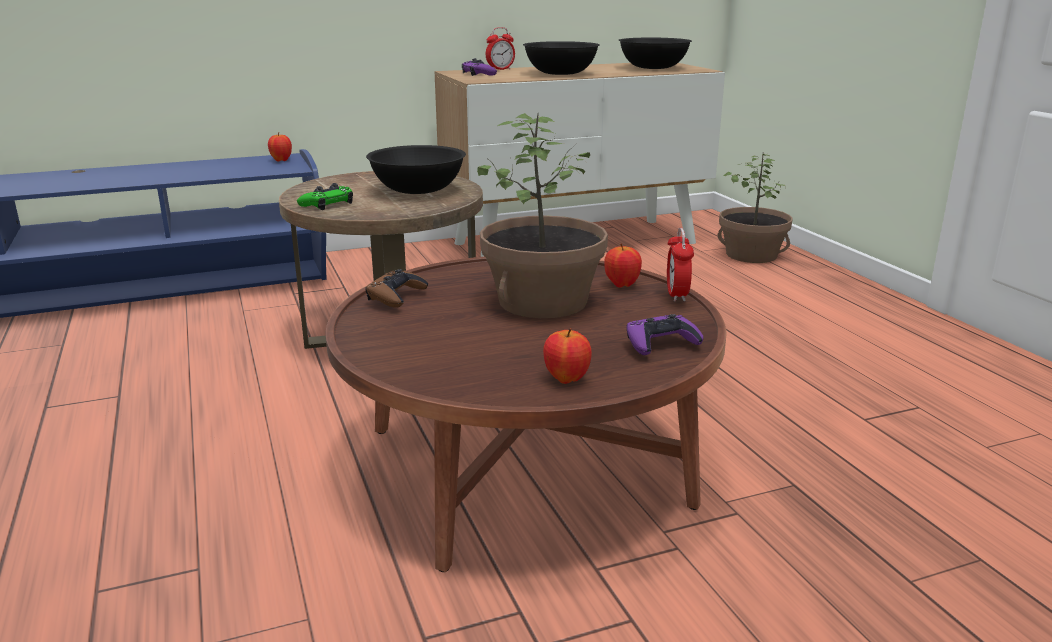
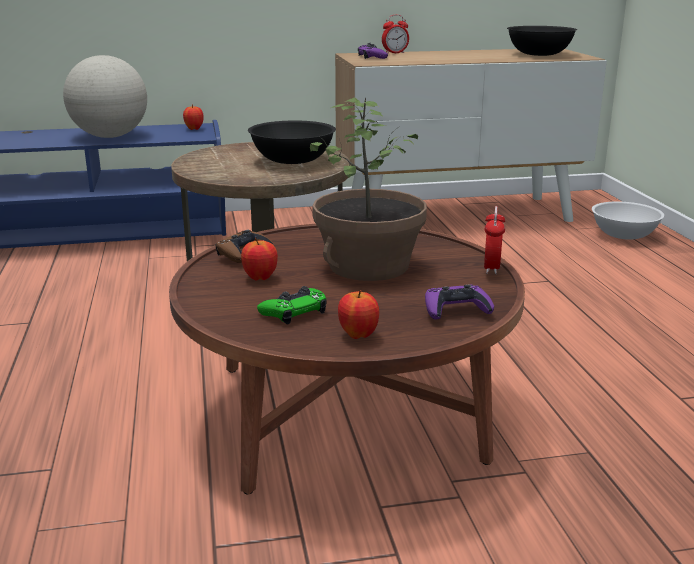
camera: 10 degrees right, 0 degrees up
(185, 172) = (110, 136): none -> globe
(327, 204) = (210, 169): green game controller -> green game controller (294, 311)
(561, 73) = (447, 58): black bowl -> none
(622, 285) = (447, 255): apple -> apple (260, 278)
(752, 255) = (624, 235): potted plant -> white bowl

